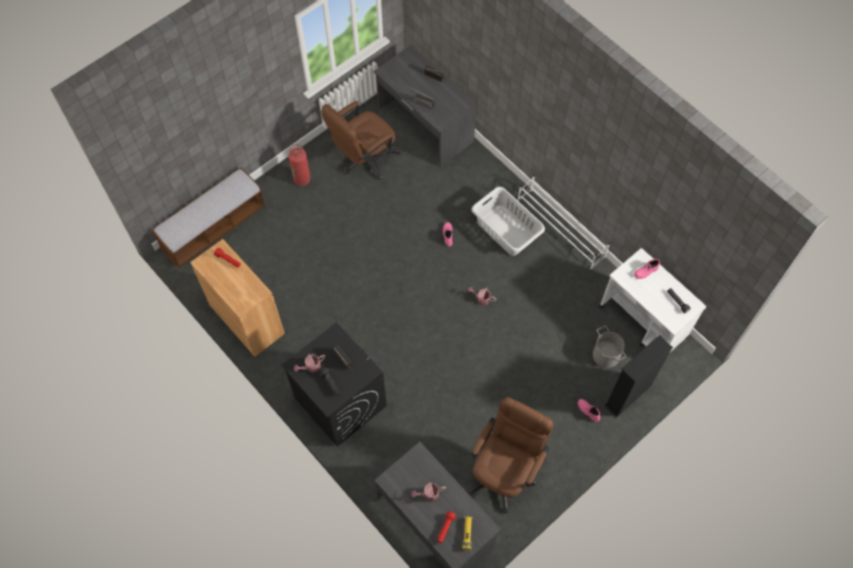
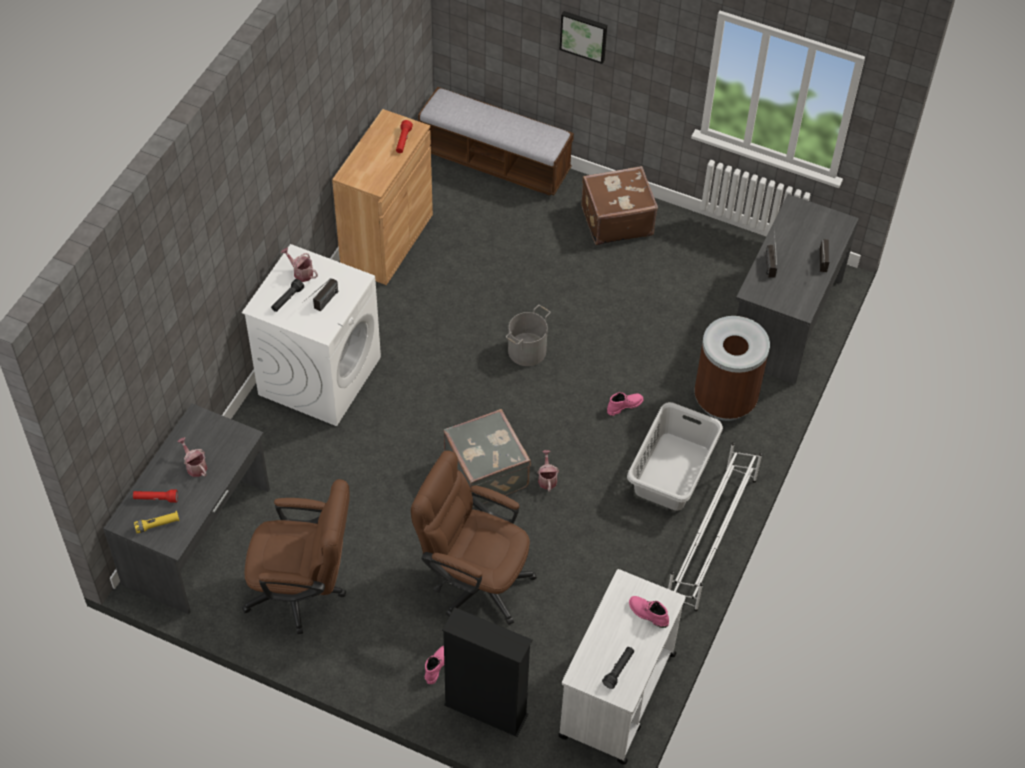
camera: 65 degrees right, 10 degrees down
(225, 109) = (584, 35): none -> picture
(302, 179) = (616, 220): fire extinguisher -> brown suitcase
(339, 402) = (320, 375): black washing machine -> white washing machine
(364, 160) = (686, 273): brown office chair -> brown office chair (473, 579)
(461, 330) = (487, 471): none -> grey suitcase
(468, 181) = (725, 400): none -> brown trash can
(606, 355) = (538, 662): grey bucket -> grey bucket (527, 351)

